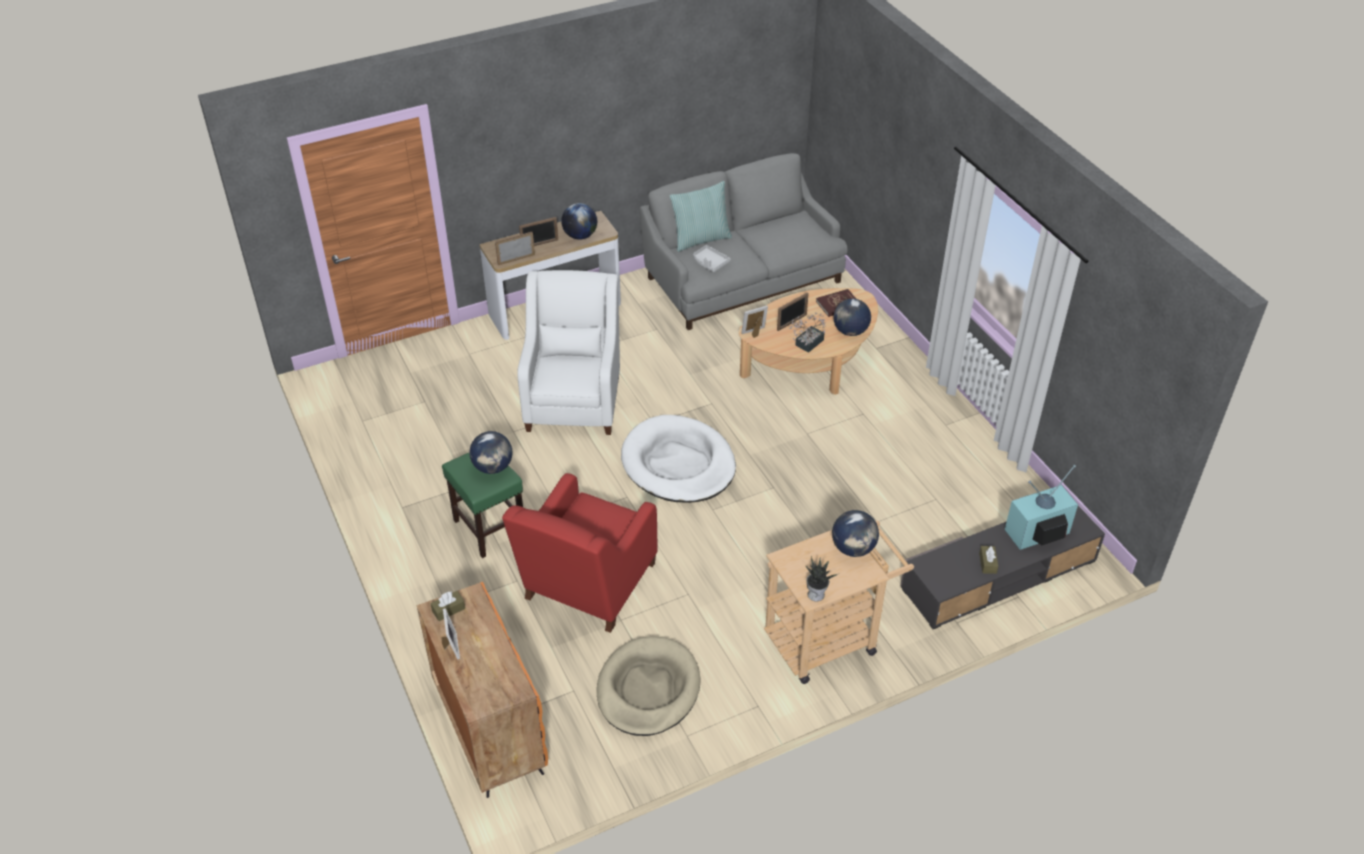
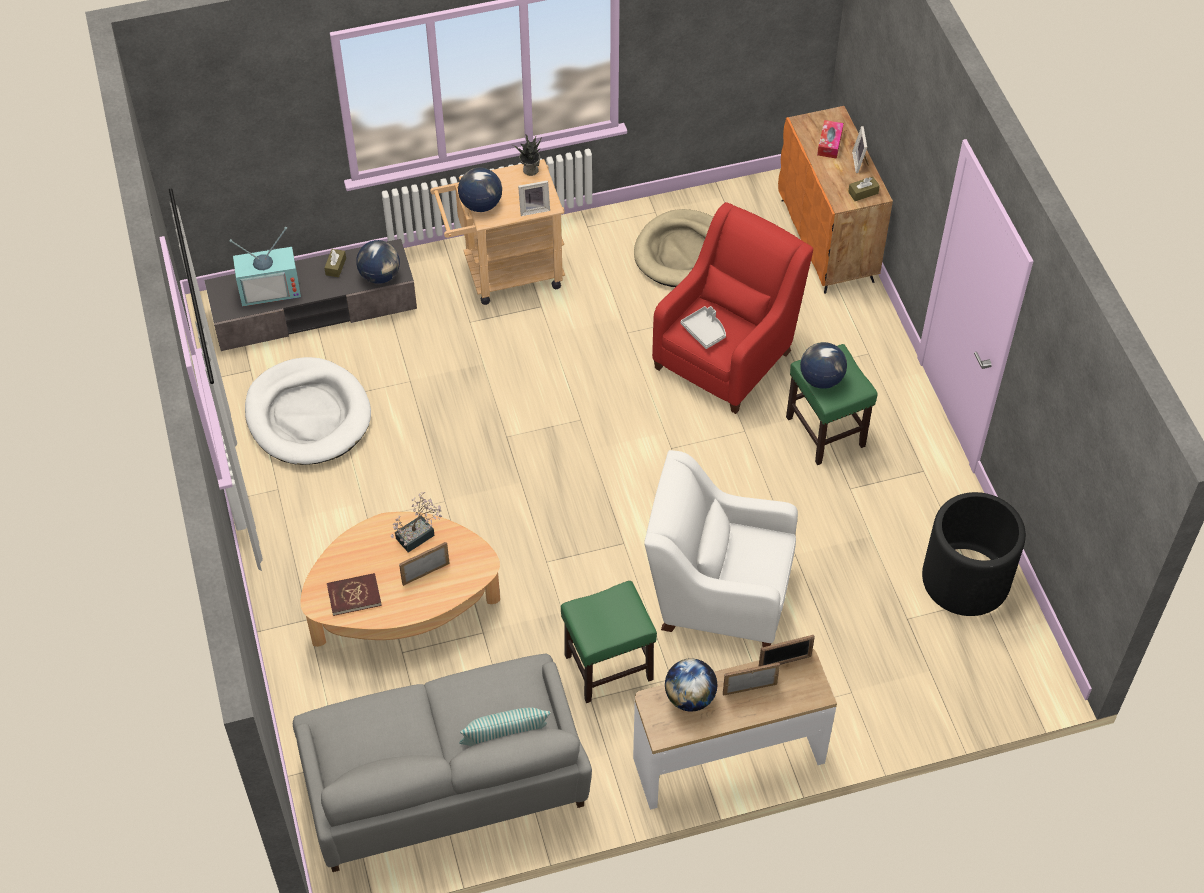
camera: 170 degrees left, 10 degrees up
(375, 432) = (965, 580): none -> black planter
(485, 666) = (829, 143): none -> tissue box
(574, 399) = (717, 593): white armchair -> white armchair turned 90 degrees clockwise
(648, 346) = (607, 668): none -> green stool
(678, 464) = (605, 481): white dog bed -> white dog bed (308, 415)
(710, 263) = (505, 688): grey tray -> grey tray (704, 331)
(755, 333) = (479, 562): picture frame -> picture frame (534, 208)
(850, 331) = (357, 547): globe -> globe (380, 276)

